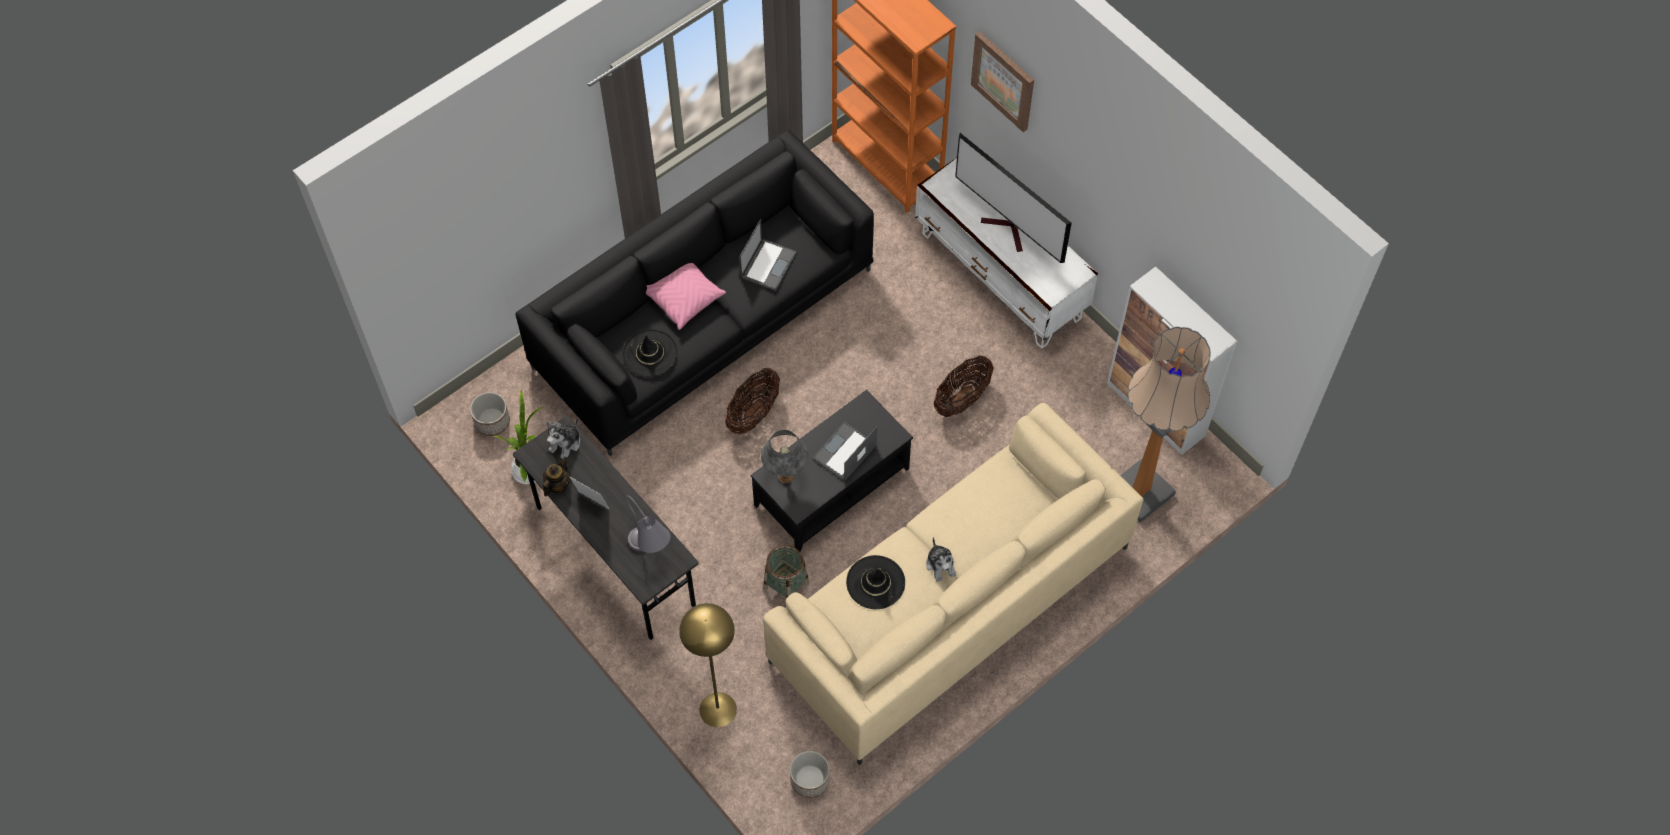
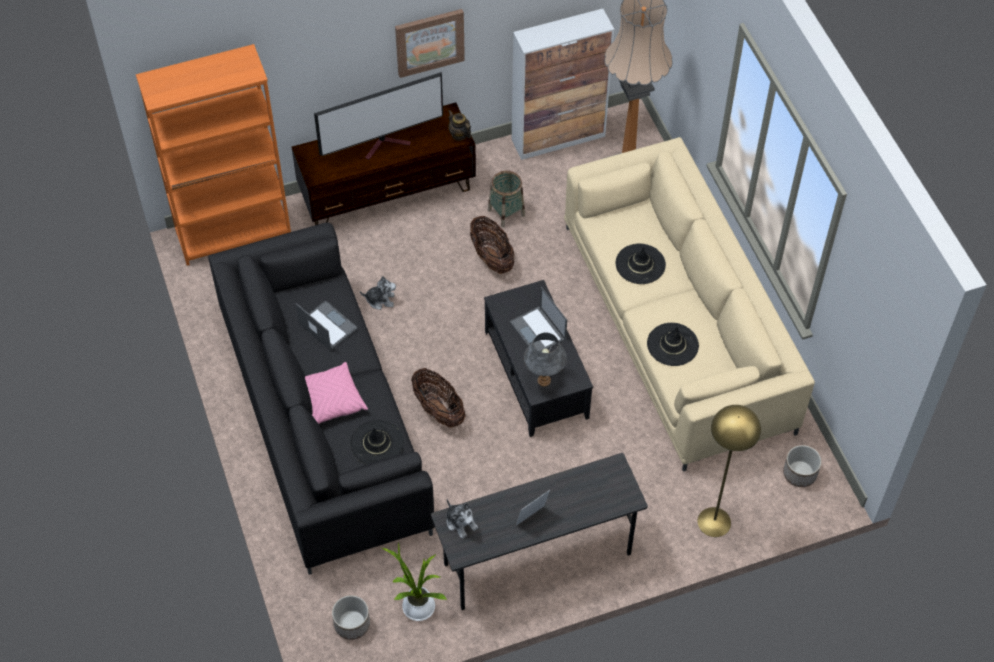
camera: 70 degrees left, 5 degrees down
(557, 485) = (501, 541): teapot -> teapot (459, 134)
(650, 552) = (599, 486): grey table lamp -> none
(786, 586) = (616, 436): basket -> basket (506, 212)
(940, 565) = (672, 296): plush toy -> plush toy (380, 300)
(969, 520) = (640, 264): none -> black hat
(1000, 276) = (387, 193): white tv stand -> brown tv stand
(1003, 80) = (312, 43): picture -> picture (429, 42)

